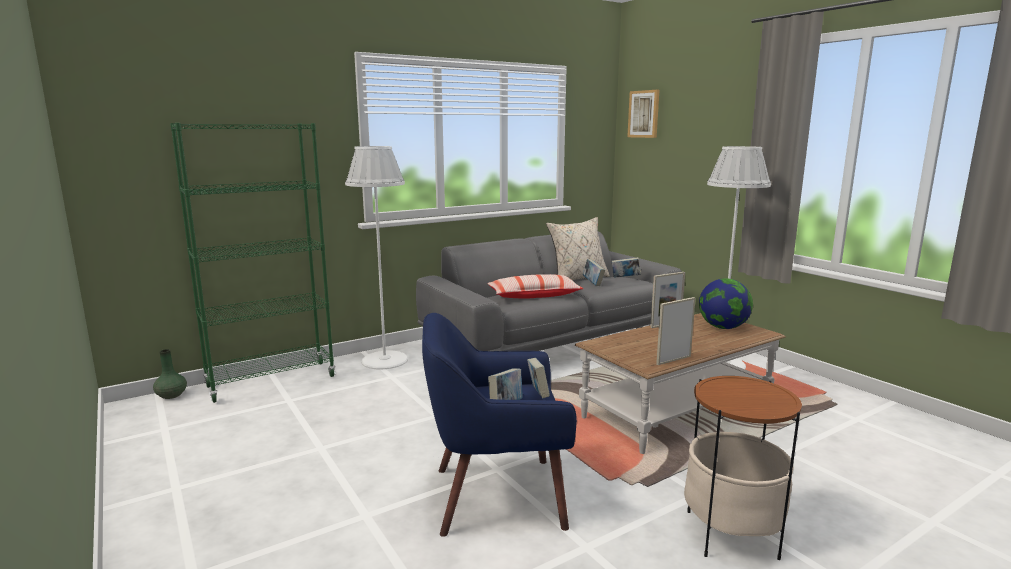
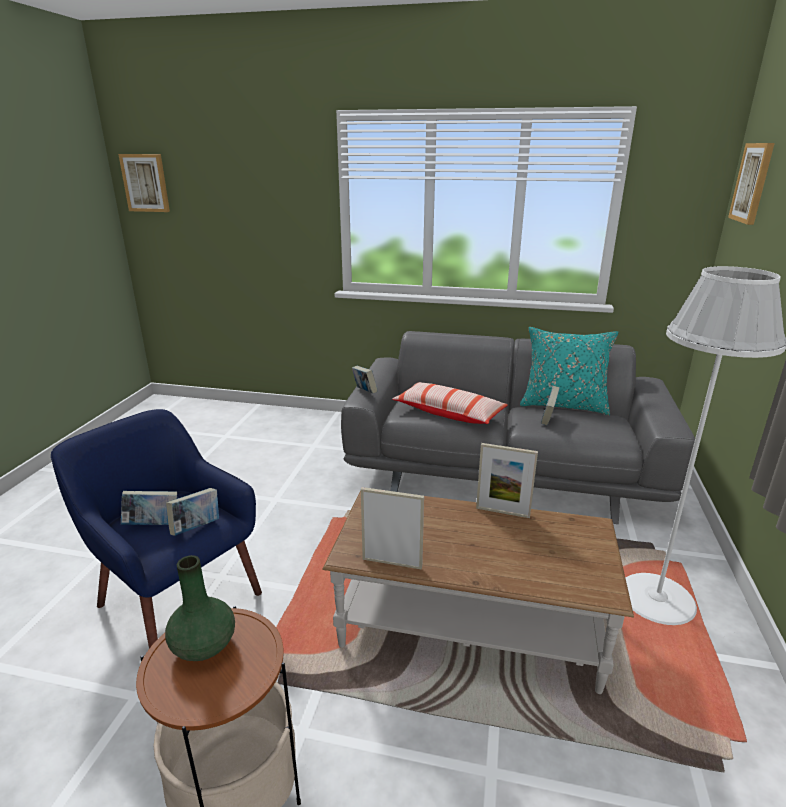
camera: 45 degrees right, 10 degrees up
(110, 119) = (145, 183): none -> picture
(171, 395) = (185, 402): green vase -> green vase (203, 646)
(271, 381) = (244, 414): green bookcase -> none
(385, 360) = (336, 427): white floor lamp -> none
(577, 278) = (563, 405): beige pillow -> turquoise pillow
(625, 278) = (610, 425): book -> book (364, 392)
(723, 327) = (565, 553): globe -> none

